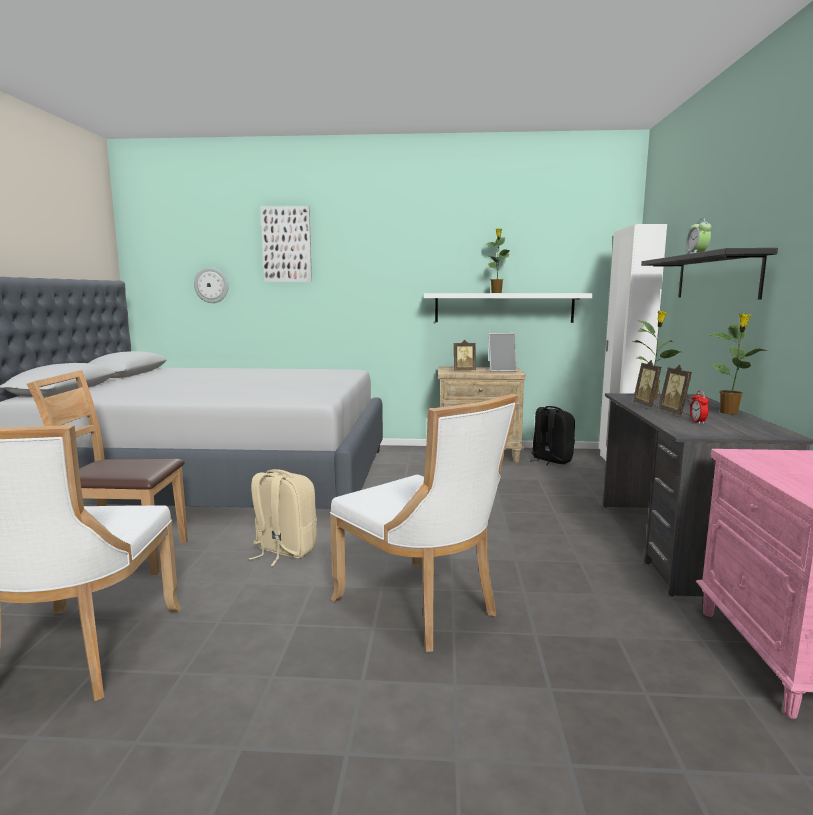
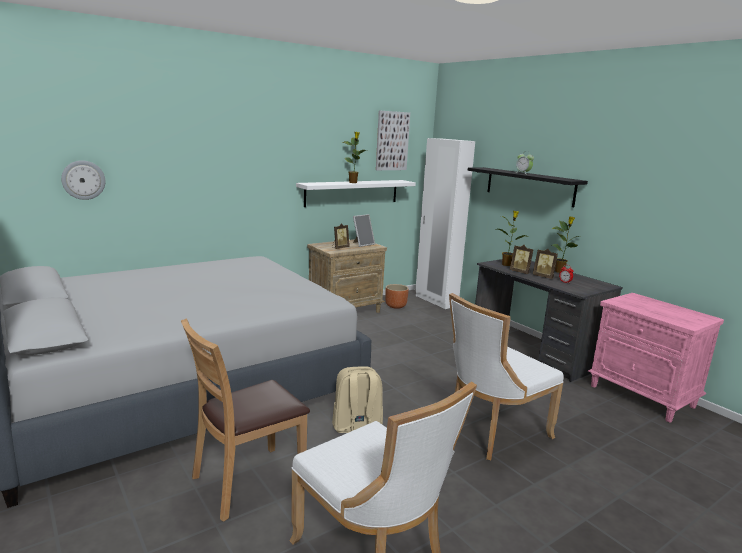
camera: 40 degrees left, 5 degrees up
(286, 244) = (170, 137): picture -> picture (392, 141)
(421, 607) = (492, 432): white chair -> white chair turned 135 degrees clockwise
(550, 460) = (395, 306): black backpack -> brown planter

